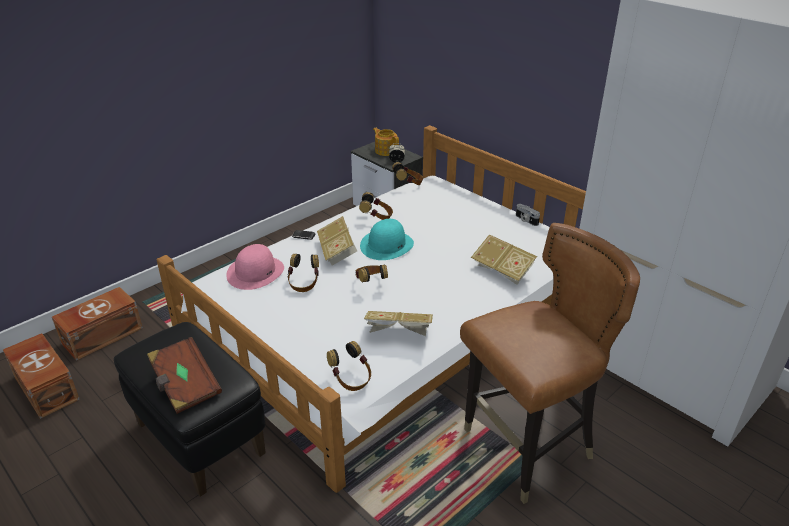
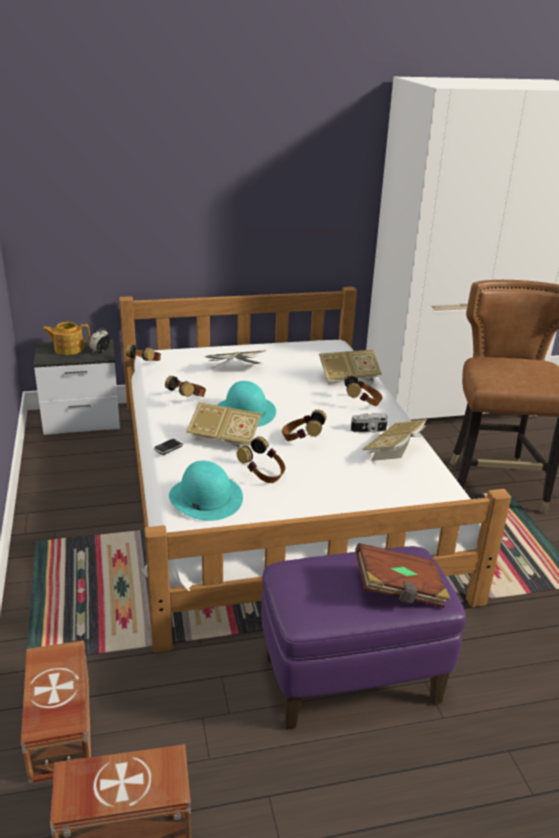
camera: 60 degrees left, 5 degrees down
(201, 439) = (352, 679): black ottoman -> purple ottoman
(255, 272) = (205, 497): pink hat -> turquoise hat
(351, 379) = (441, 497): headphones -> headphones (362, 403)
(447, 217) = (235, 370): none -> book
(525, 220) = (280, 344): camera -> camera (369, 430)

